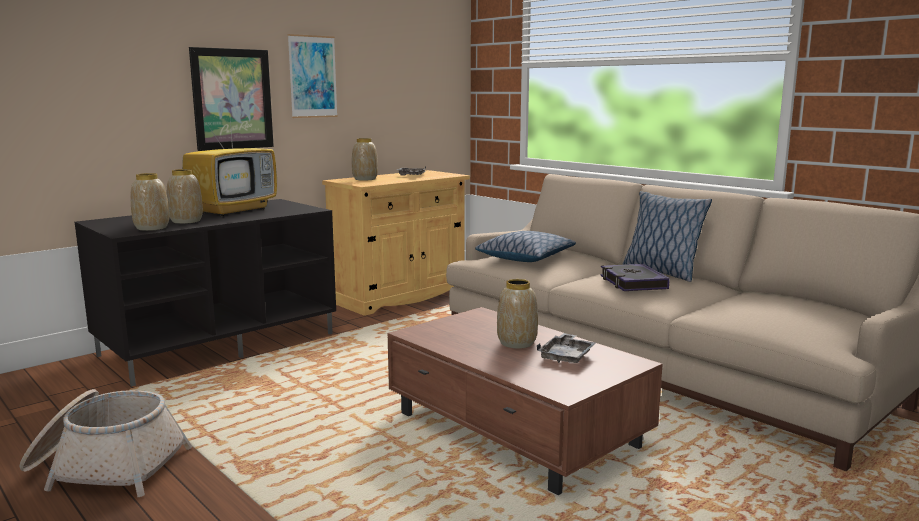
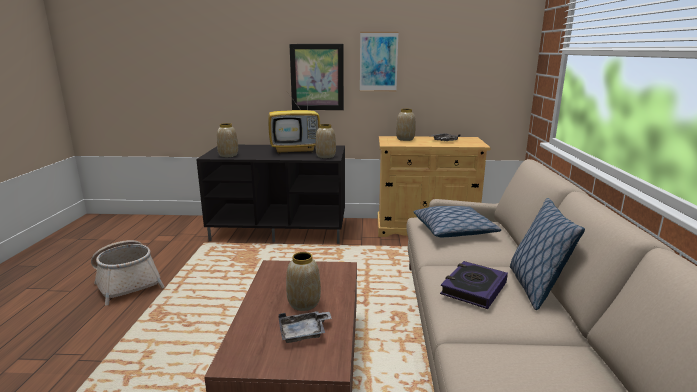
camera: 45 degrees right, 5 degrees up
(186, 221) = (253, 154): vase -> vase (325, 156)

